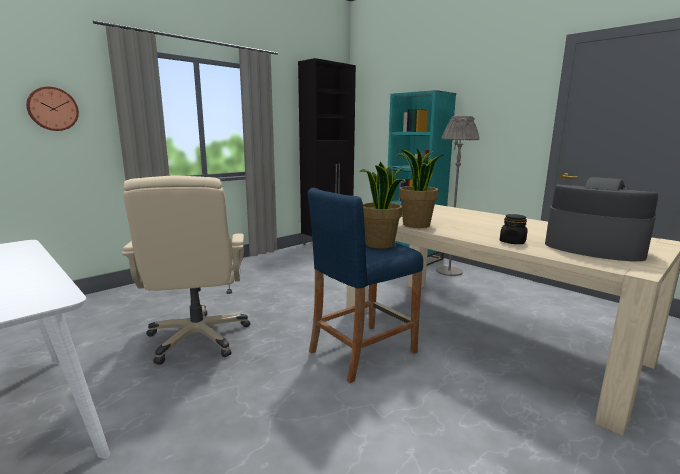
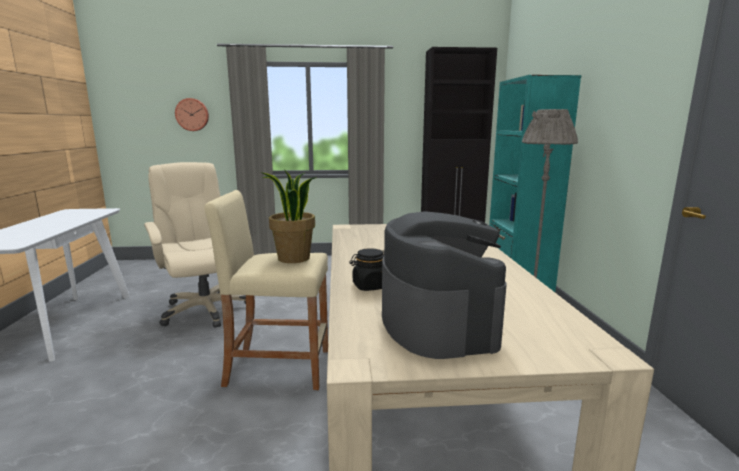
camera: 40 degrees right, 0 degrees up
(198, 338) = (205, 309): beige office chair -> beige office chair turned 120 degrees clockwise
(362, 351) = (278, 367): blue stool -> beige stool
(416, 225) = (352, 245): potted plant -> none

